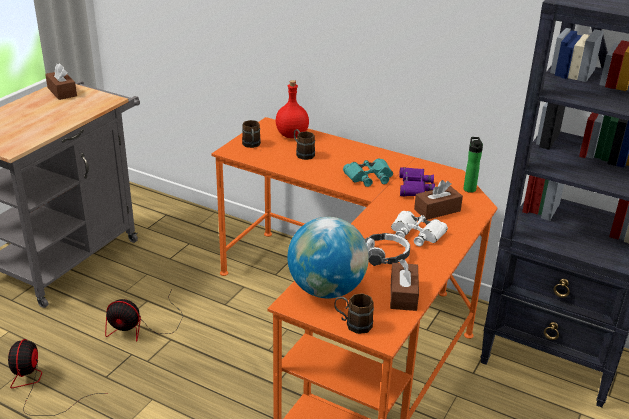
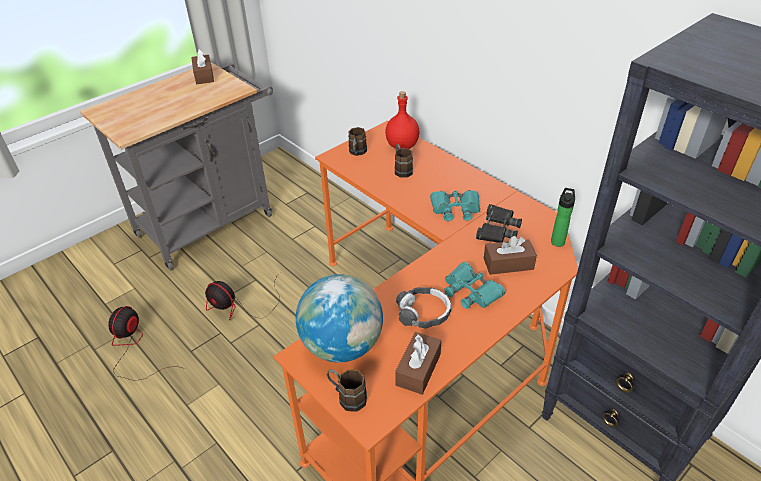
camera: 20 degrees right, 10 degrees up
(414, 187) = (497, 229): purple binoculars -> black binoculars
(416, 233) = (471, 291): white binoculars -> turquoise binoculars

